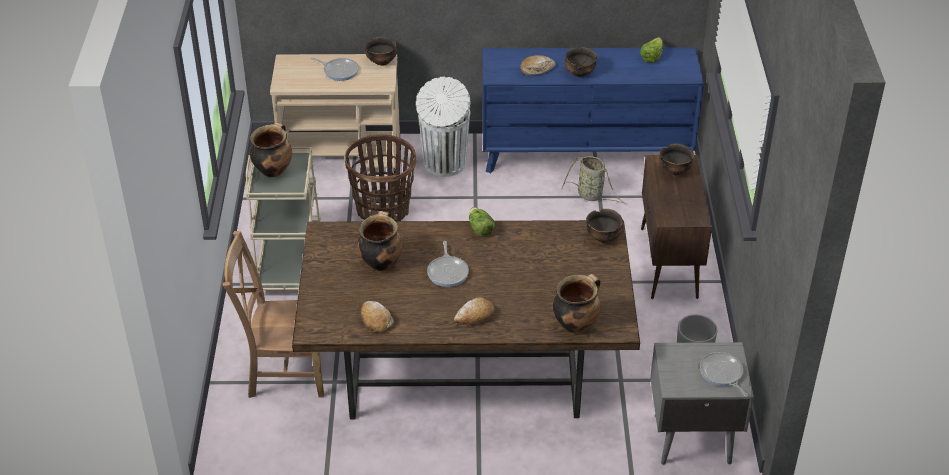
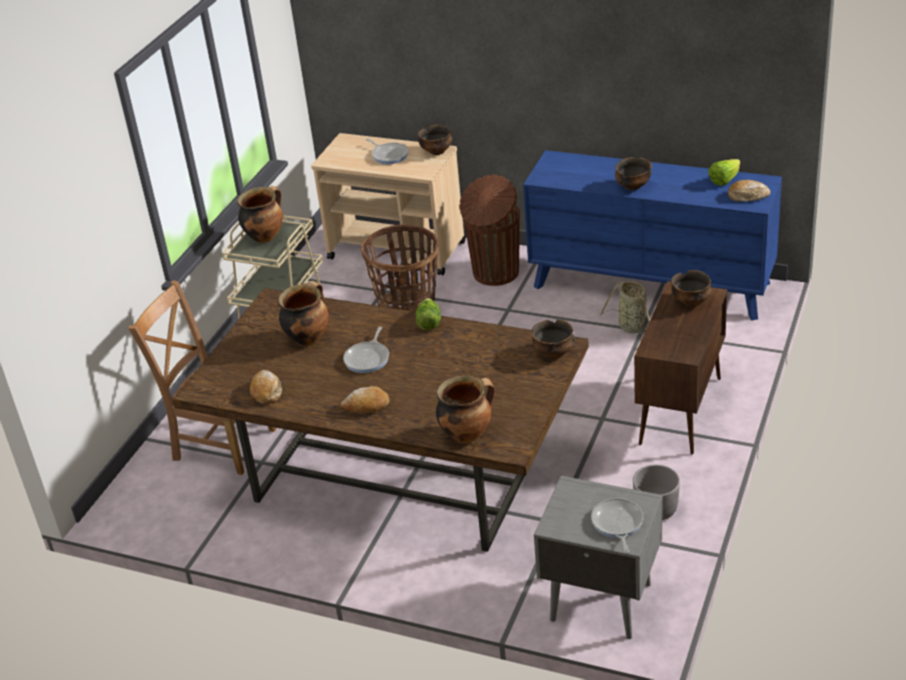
camera: 25 degrees right, 5 degrees down
(444, 164) = (495, 273): white trash can -> brown trash can
(537, 69) = (589, 177): bread -> bread (748, 196)

